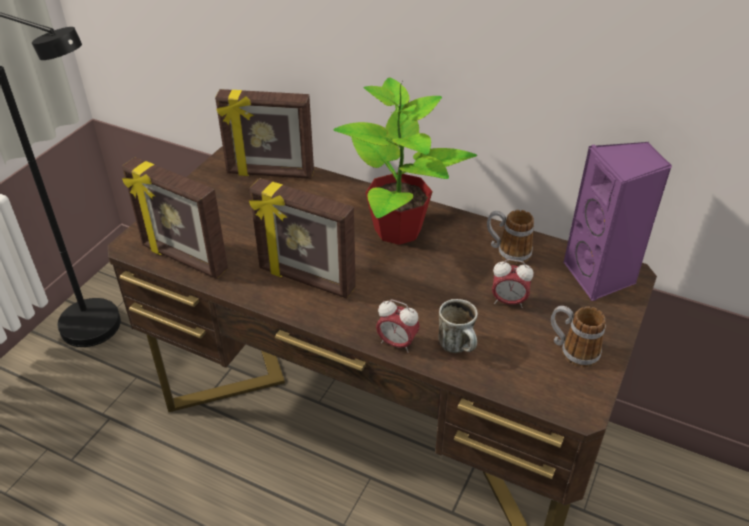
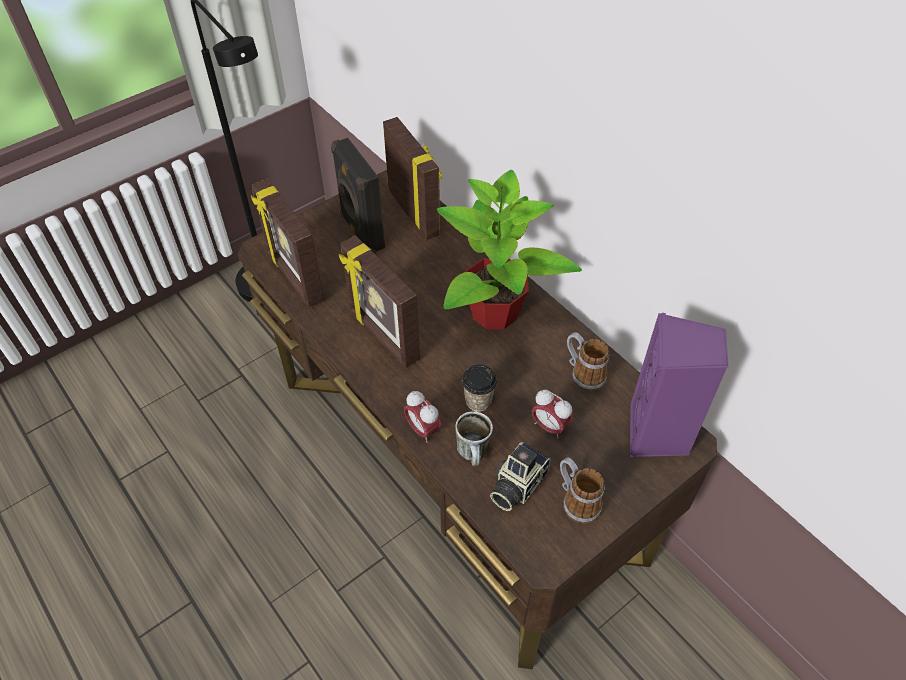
camera: 25 degrees right, 10 degrees up
(227, 203) = (361, 232): none -> black speaker
(270, 173) = (415, 212): picture frame -> picture frame turned 150 degrees counterclockwise
(432, 303) = (478, 401): none -> cup
(512, 357) = (516, 485): none -> camera

